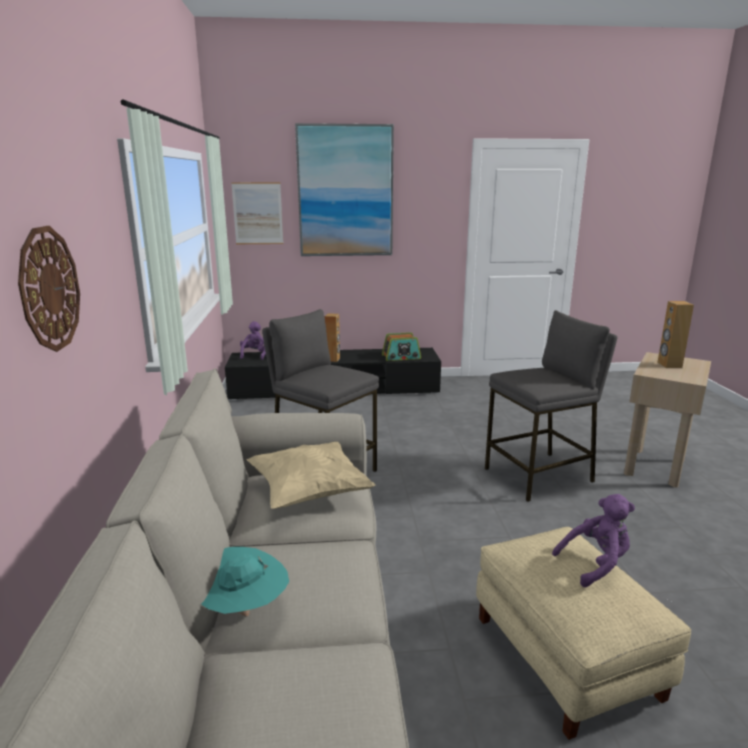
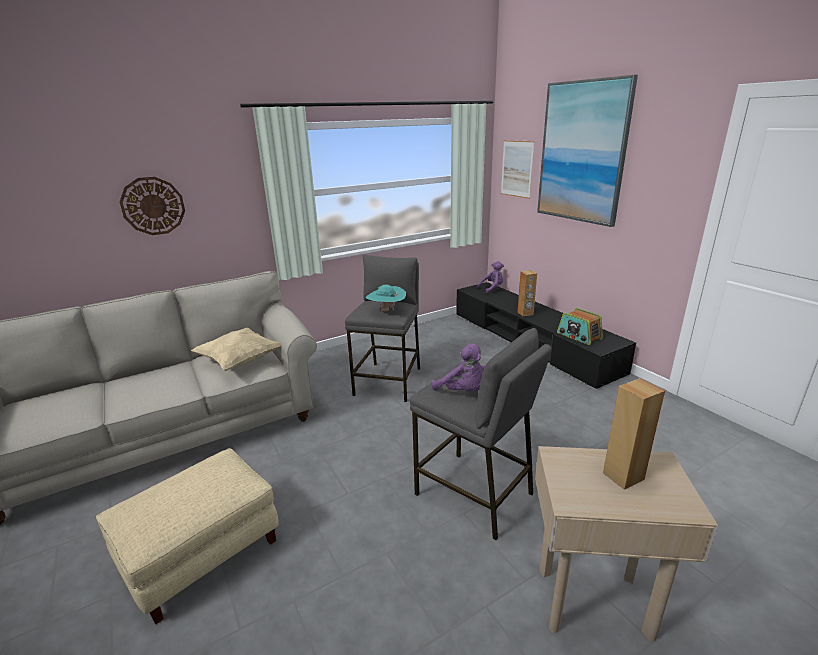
camera: 65 degrees right, 5 degrees up
(244, 610) = (128, 379): turquoise hat -> turquoise hat (386, 310)
(595, 564) = (195, 500): purple plush toy -> purple plush toy (464, 392)

